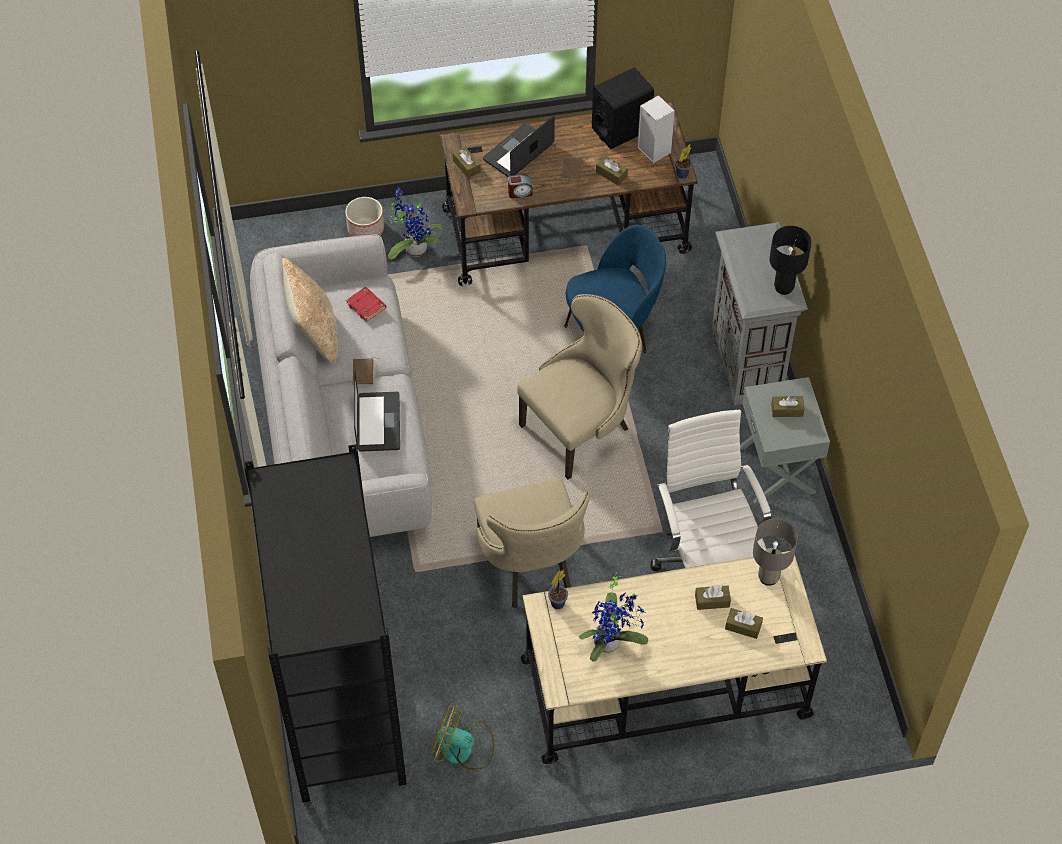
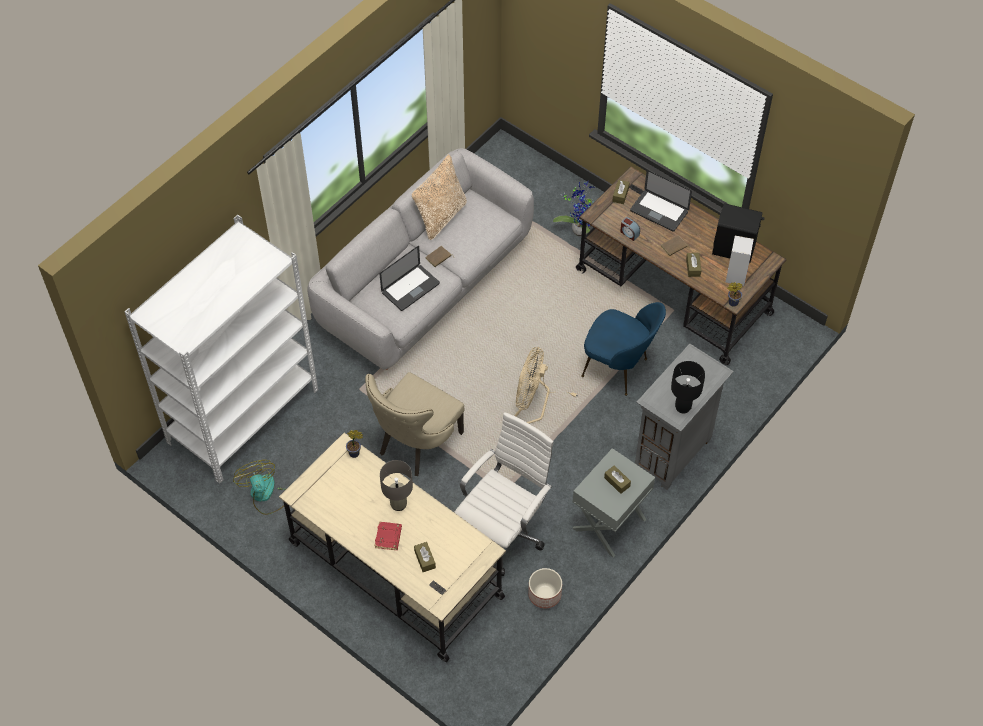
camera: 50 degrees right, 0 degrees up
(341, 703) = (243, 415): black bookcase -> white bookcase
(366, 229) = (569, 197): planter -> planter (545, 594)
(367, 306) = (485, 226): red book -> red book (388, 537)
(518, 152) = (659, 211): laptop -> laptop turned 150 degrees counterclockwise
(580, 429) = (536, 400): beige chair -> beige fan
(611, 642) = (352, 498): potted plant -> none
(712, 601) = (428, 531): brown tissue box -> none
(768, 577) = (473, 549): grey table lamp -> grey table lamp (398, 504)

